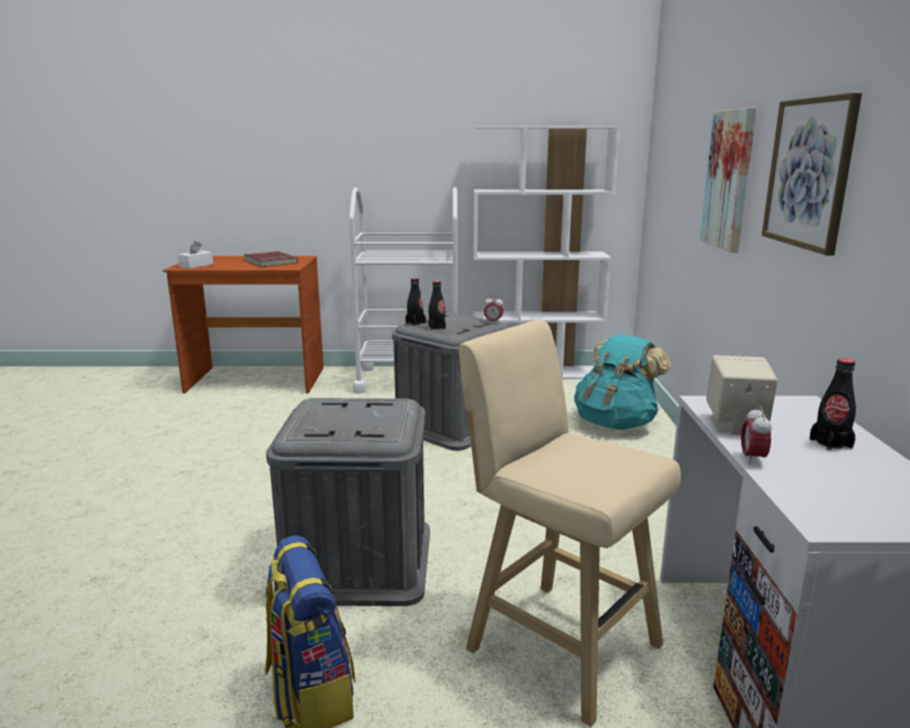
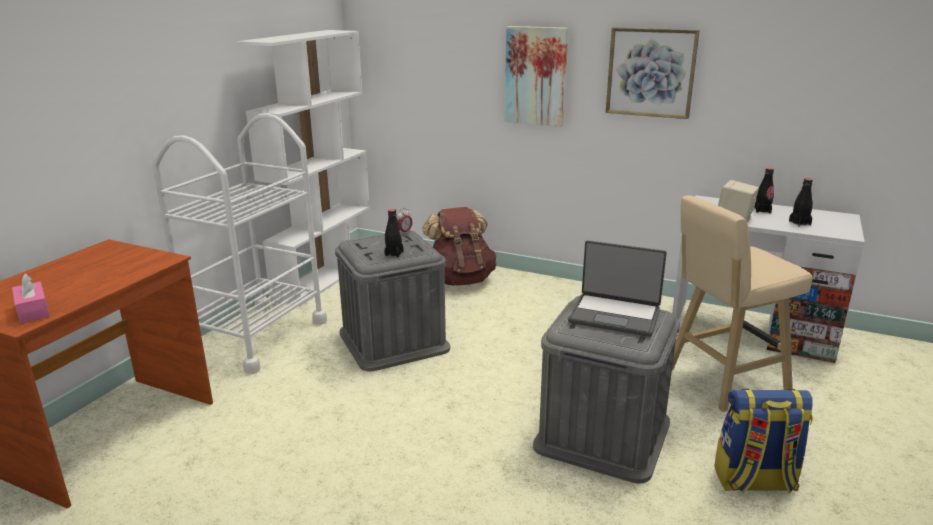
camera: 65 degrees left, 5 degrees up
(196, 265) = (33, 311): white tissue box -> pink tissue box
(269, 262) = (100, 266): red book -> none
(366, 417) = (615, 315): none -> laptop
(415, 323) = (367, 259): black bottle -> black bottle (799, 223)
(616, 423) = (460, 280): turquoise backpack -> brown backpack
(752, 459) = (779, 227): alarm clock -> none

